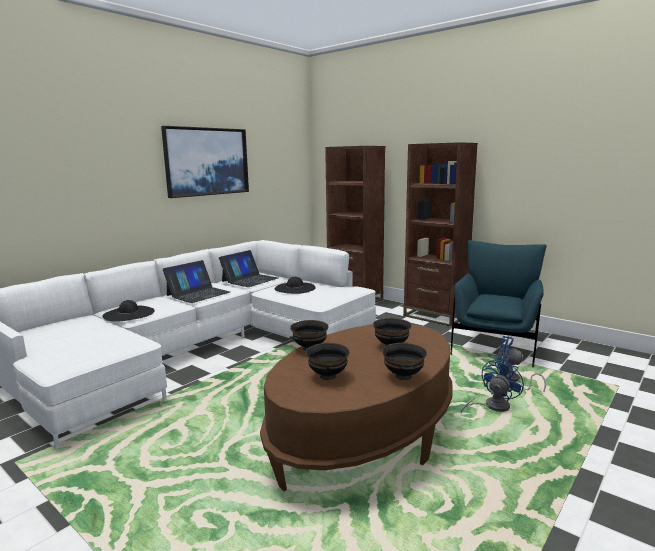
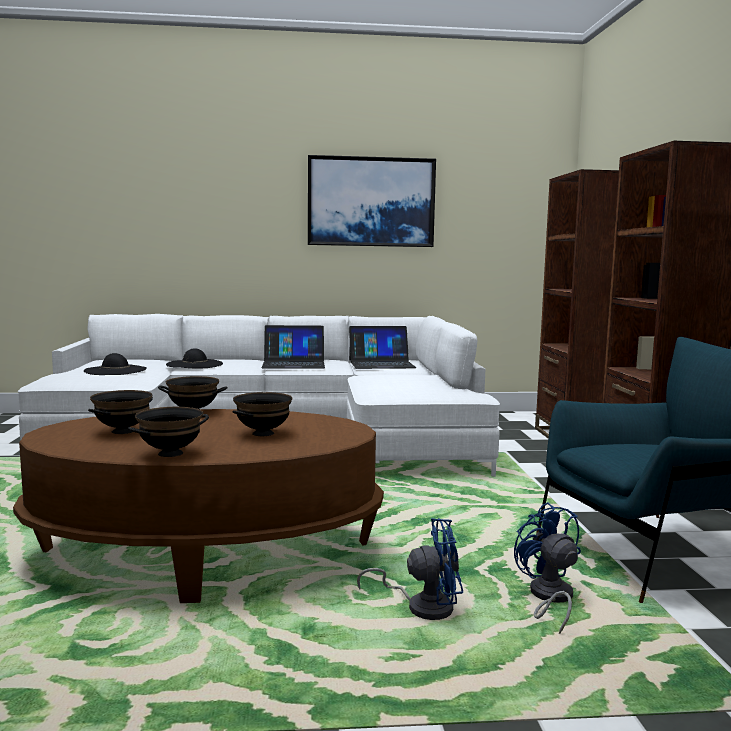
camera: 45 degrees right, 5 degrees down
(295, 288) = (398, 378): black hat -> black hat (115, 370)

